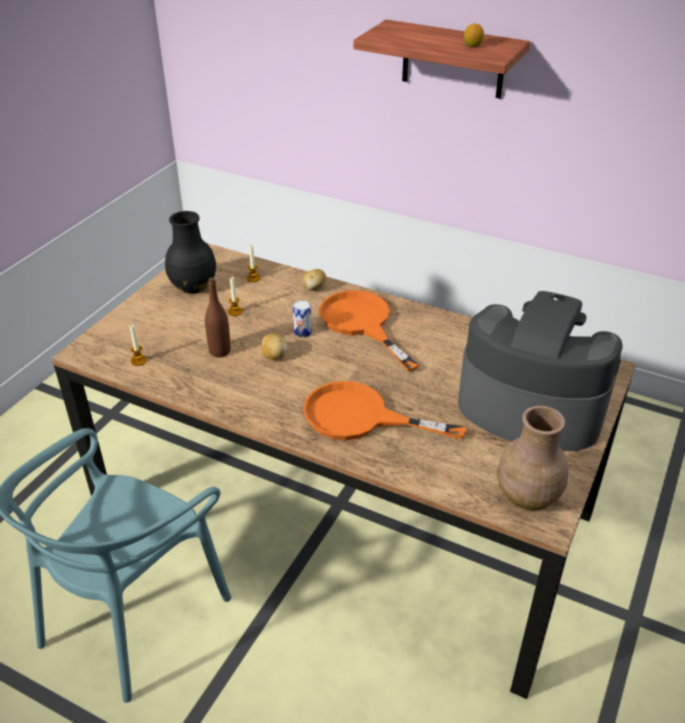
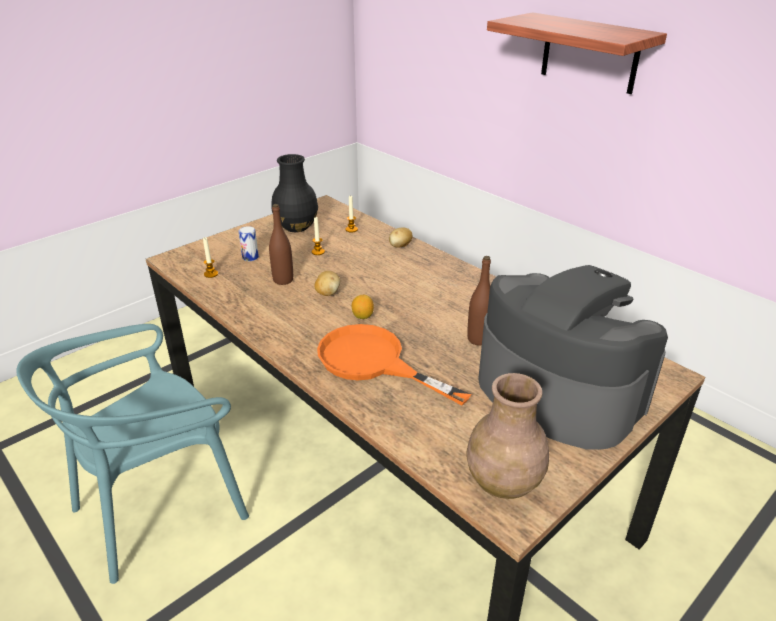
camera: 20 degrees right, 5 degrees down
(302, 332) = (366, 279): can -> can (250, 257)
(361, 323) = (426, 282): orange frying pan -> none
(440, 372) = (478, 339): none -> brown bottle
(472, 45) = (601, 31): lemon -> lemon (362, 316)

